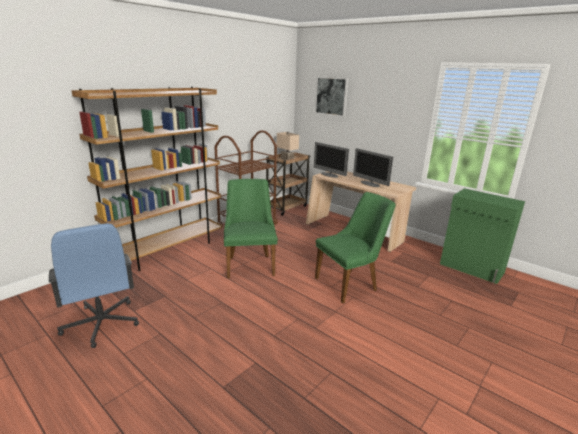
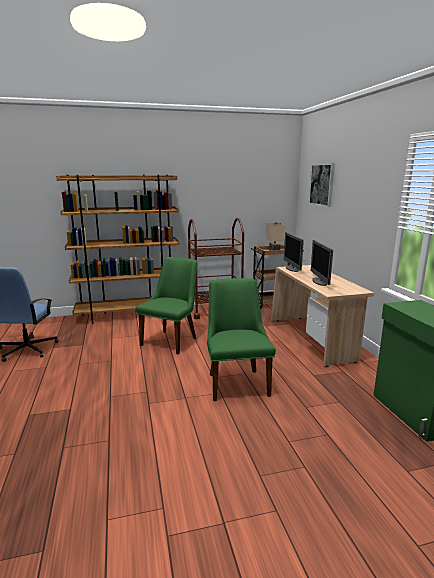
camera: 35 degrees right, 5 degrees down
(351, 283) = (236, 381): green chair -> green chair turned 105 degrees counterclockwise

